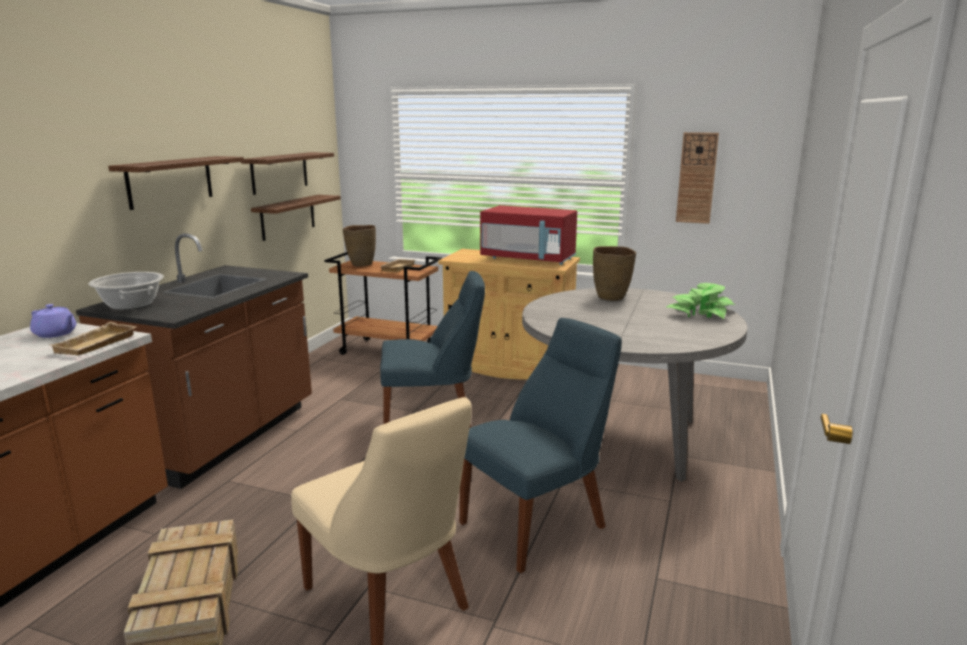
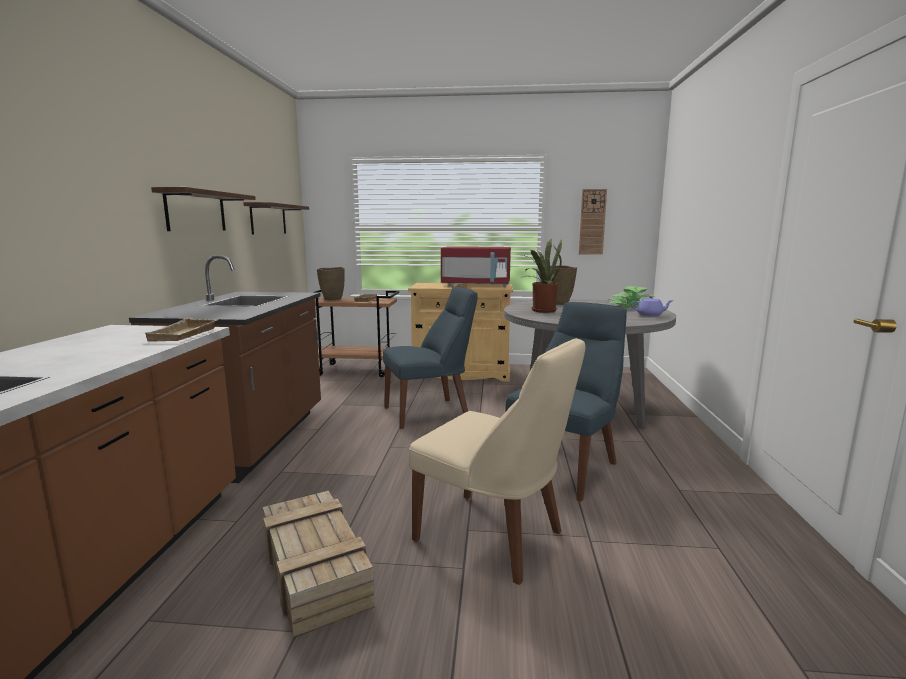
camera: 15 degrees left, 5 degrees down
(56, 334) = (129, 331): purple teapot -> purple teapot (650, 315)
(130, 305) = (182, 312): cooking pot -> none
(288, 217) = (274, 258): shelf -> none
(570, 311) = (541, 310): none -> potted plant

